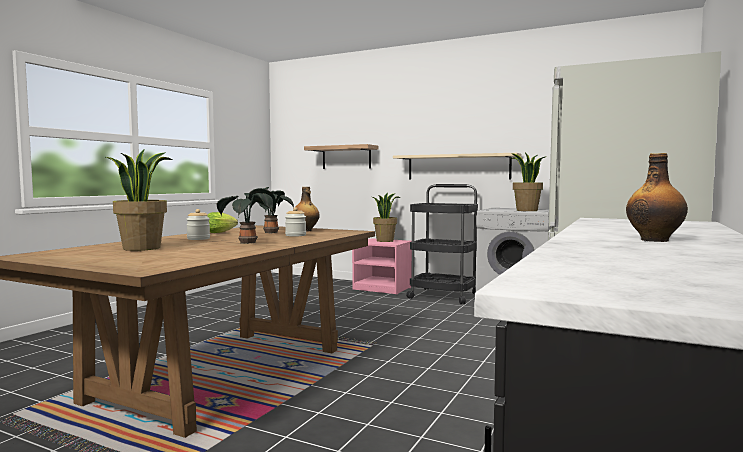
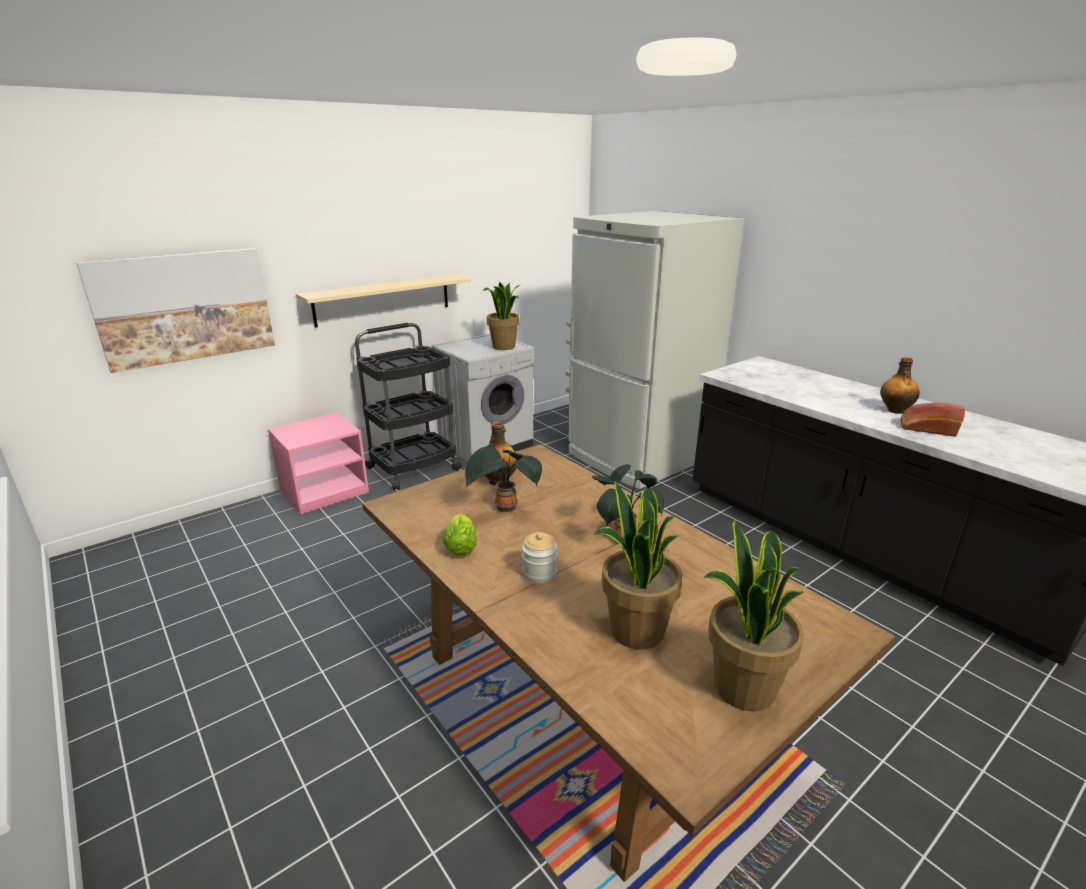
camera: 65 degrees left, 20 degrees up
(295, 235) = (553, 496): jar -> none
(346, 157) = (184, 307): shelf -> picture
(385, 241) = (312, 427): potted plant -> potted plant (742, 687)
(609, 245) = (927, 429): none -> bread

